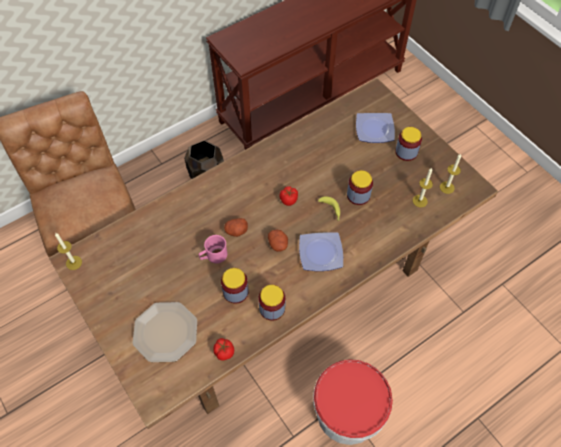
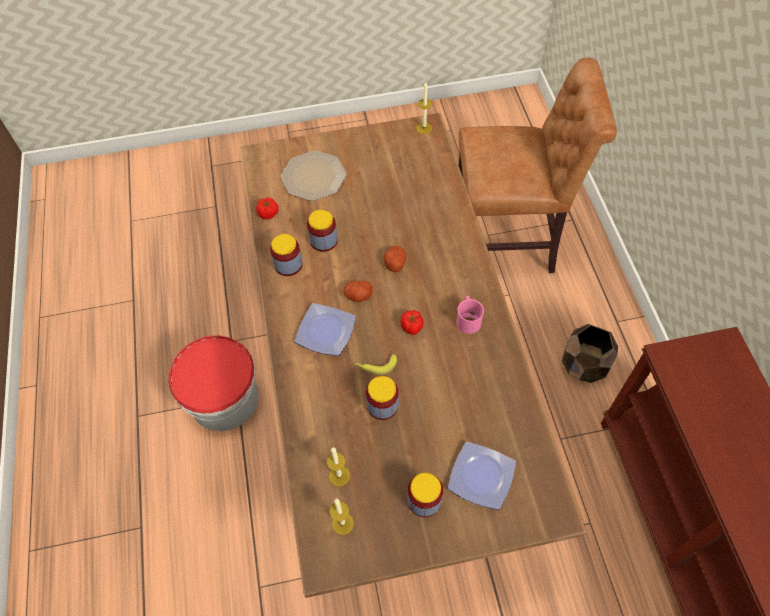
camera: 115 degrees right, 0 degrees up
(213, 256) = (374, 234): pink mug -> pink mug (468, 319)

